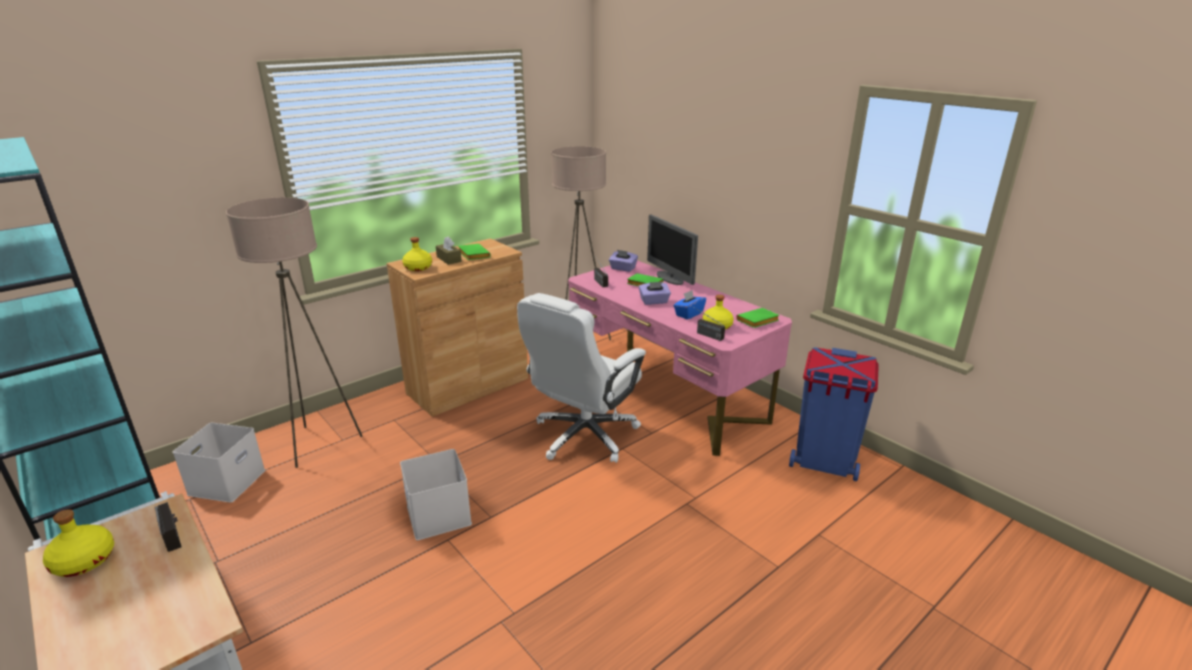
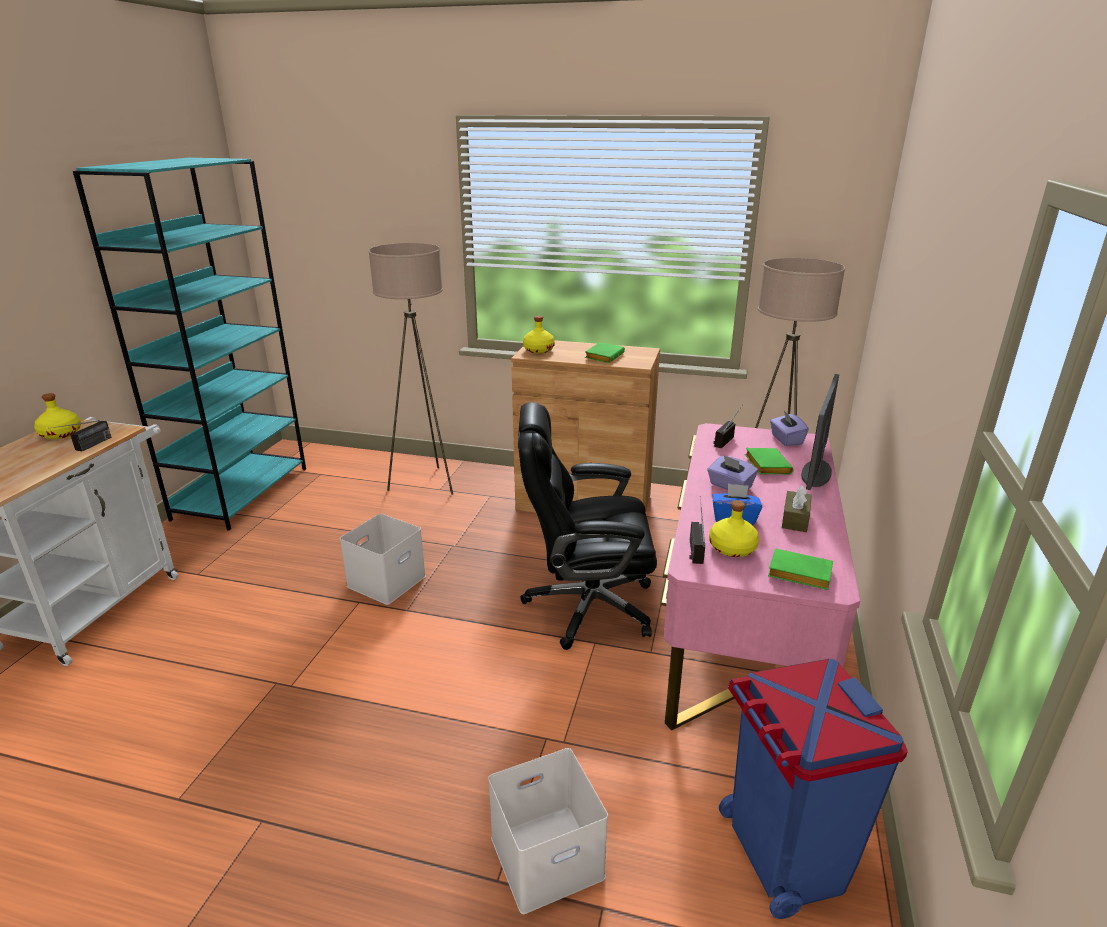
camera: 55 degrees right, 0 degrees up
(227, 481) = (349, 475): white storage box -> white storage box (548, 854)
(449, 259) = (577, 352): brown tissue box -> brown tissue box (795, 519)
(584, 436) = (586, 606): white office chair -> black office chair

